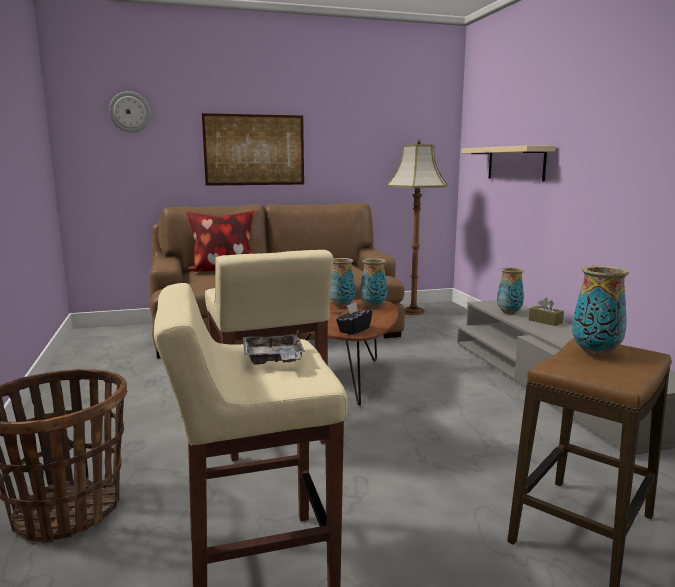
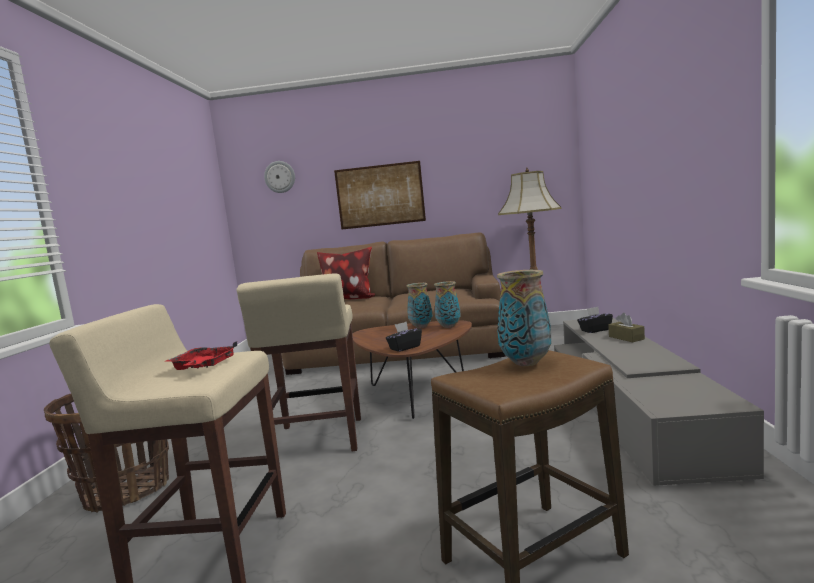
camera: 20 degrees right, 5 degrees down
(274, 360) = (203, 367): grey tray -> red tray
(509, 313) = (595, 330): vase -> black tissue box
(515, 163) = (614, 178): beige shelf -> none

